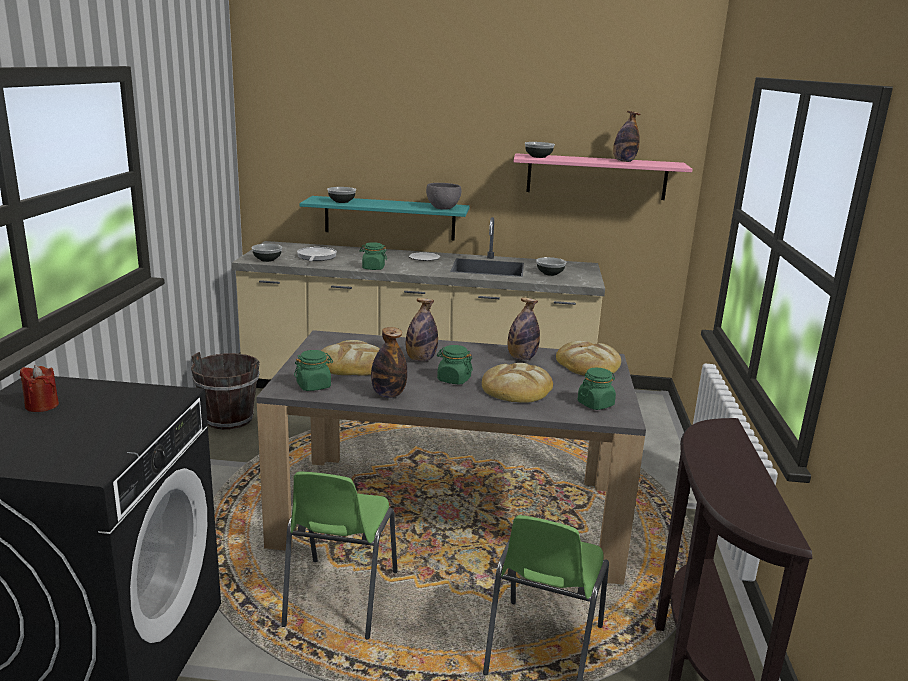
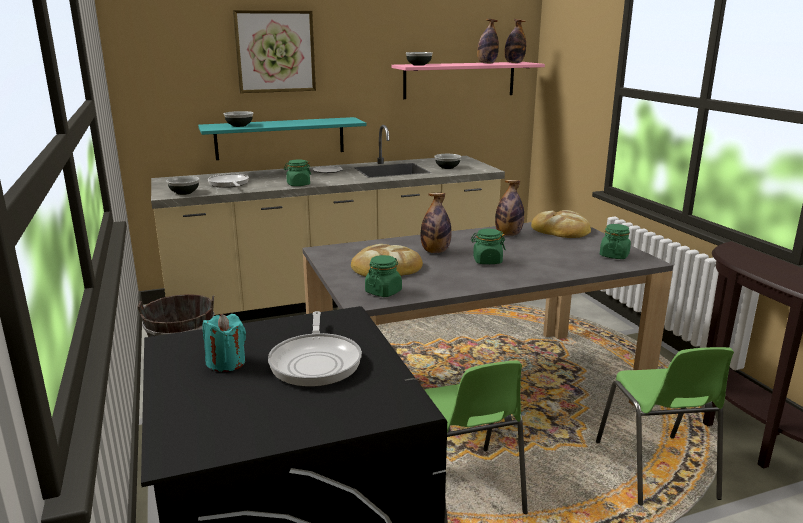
camera: 25 degrees left, 0 degrees up
(42, 405) = (226, 363): red candle -> turquoise candle
(95, 421) = (316, 362): none -> frying pan
(388, 394) = (457, 284): bottle -> bottle (514, 63)
(391, 131) = (275, 51): none -> picture
(443, 208) = (340, 121): grey bowl -> none
(517, 388) = (543, 257): bread -> none

